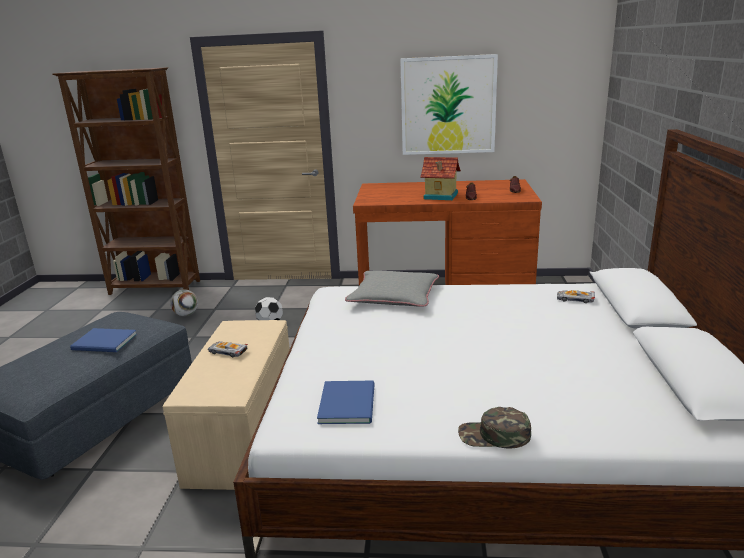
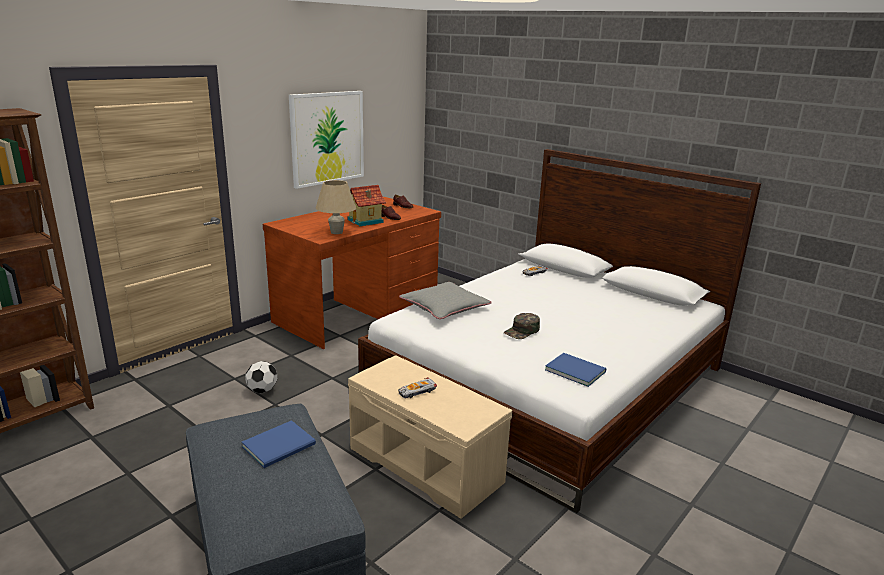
camera: 55 degrees left, 0 degrees up
(186, 315) = (146, 424): football -> none
(390, 200) = (336, 232): none -> beige table lamp
(494, 435) = (651, 349): green cap -> green cap (522, 331)

